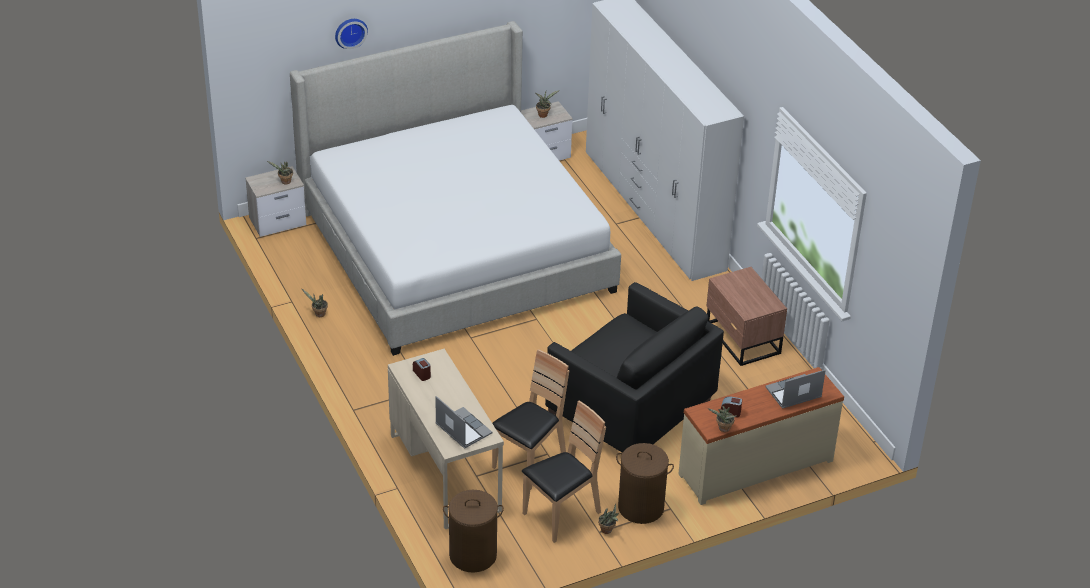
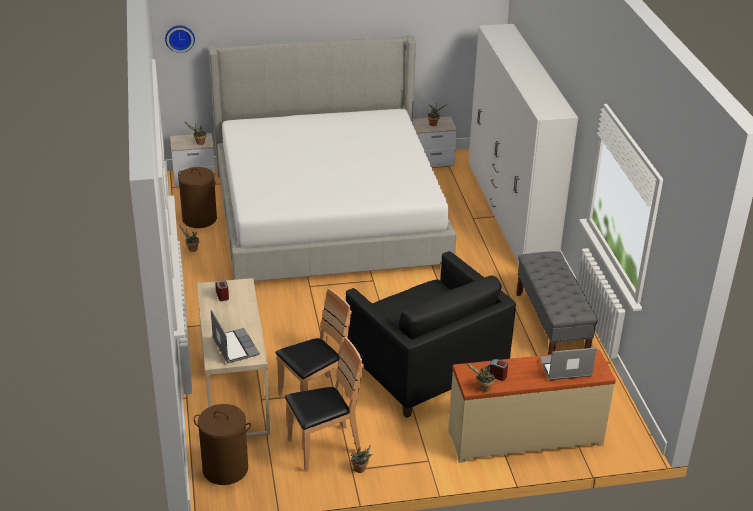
camera: 15 degrees right, 5 degrees down
(350, 32) = (265, 21): wall clock -> wall clock (179, 38)
(641, 507) = (401, 455): brown laundry basket -> brown laundry basket (200, 219)
(742, 339) = (551, 325): brown nightstand -> grey bench

